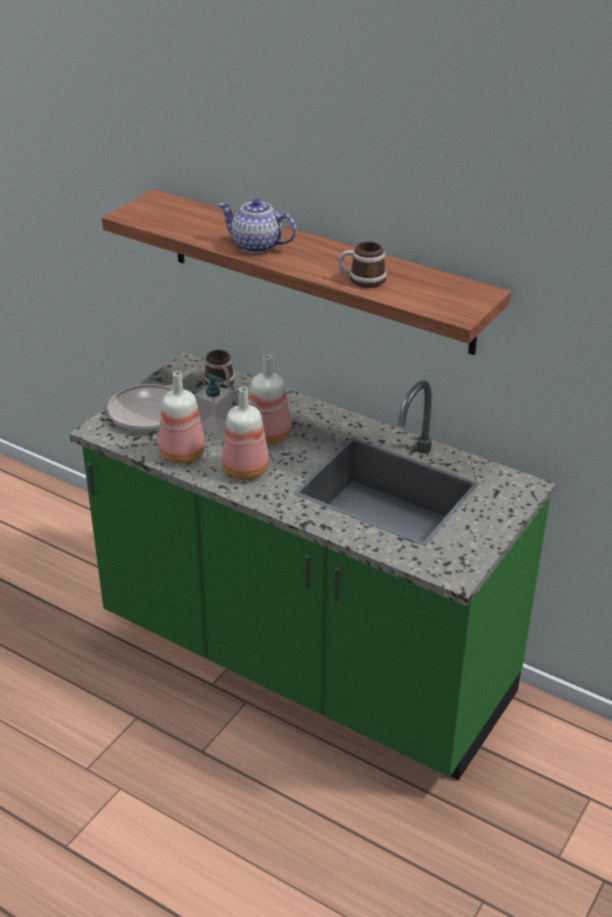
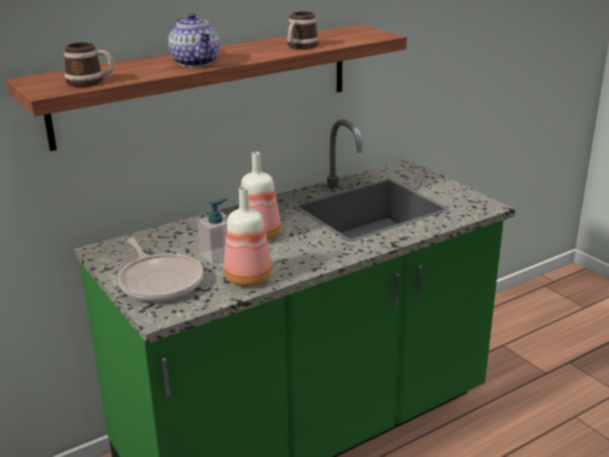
camera: 65 degrees left, 10 degrees down
(221, 384) = (154, 241): mug -> mug (91, 82)
(244, 469) = (298, 254): bottle -> none
(257, 246) = (195, 62): teapot -> teapot turned 75 degrees counterclockwise

